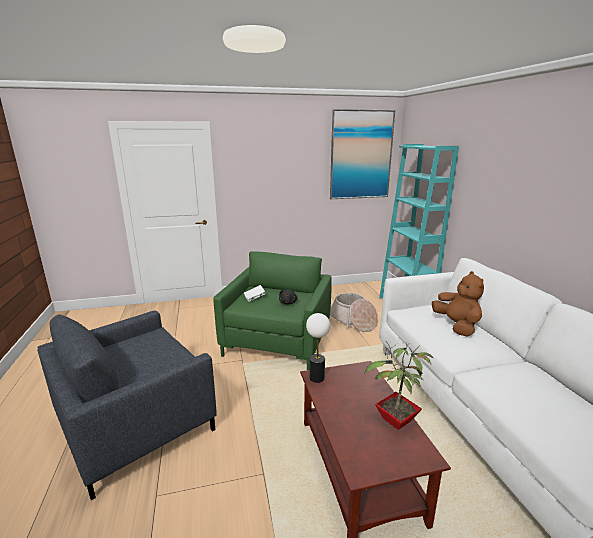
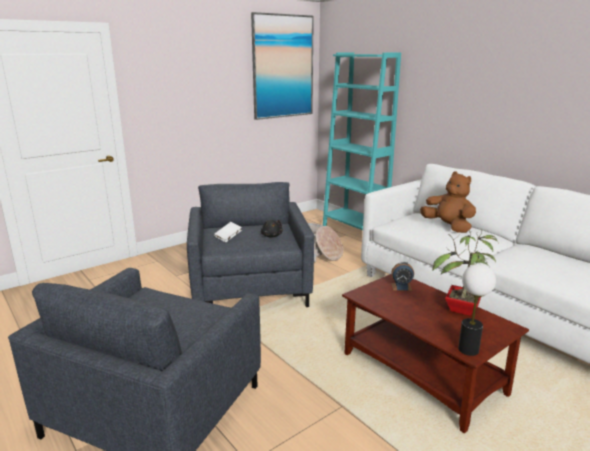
camera: 25 degrees left, 0 degrees up
(278, 341) = (250, 288): green armchair -> grey armchair
(316, 378) = (363, 295): table lamp -> table lamp (468, 350)
(359, 378) = (401, 287): none -> alarm clock

